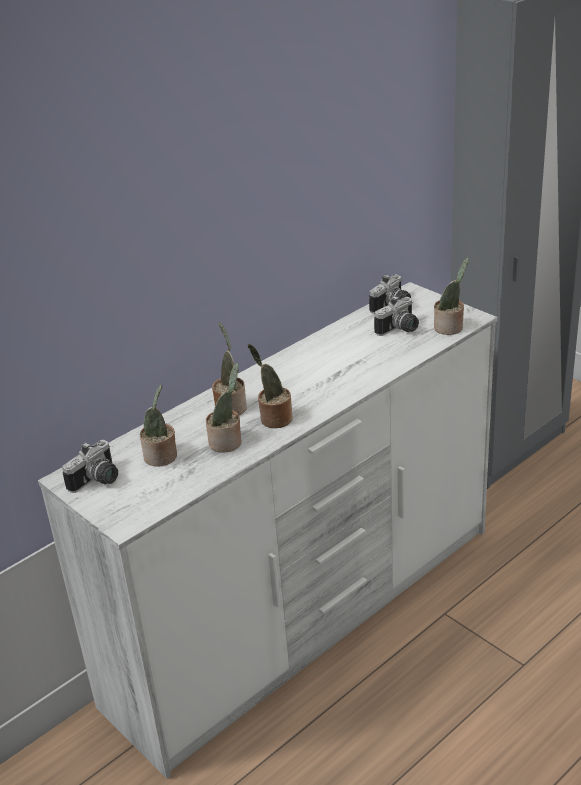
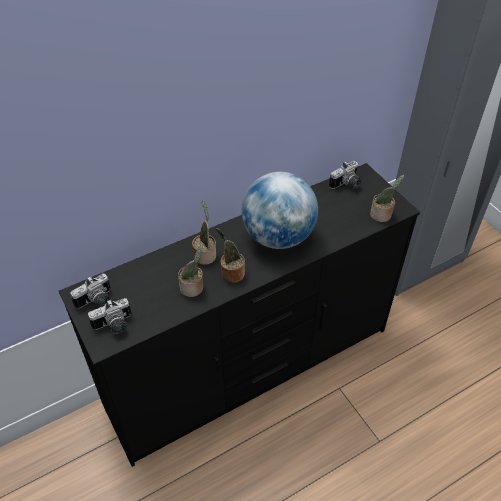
camera: 10 degrees right, 15 degrees up
(162, 457) = (145, 291): potted plant -> none
(308, 615) = (251, 367): white dresser -> black dresser
(322, 372) = (278, 237): none -> globe
(400, 330) = (345, 208): camera -> camera (114, 326)

